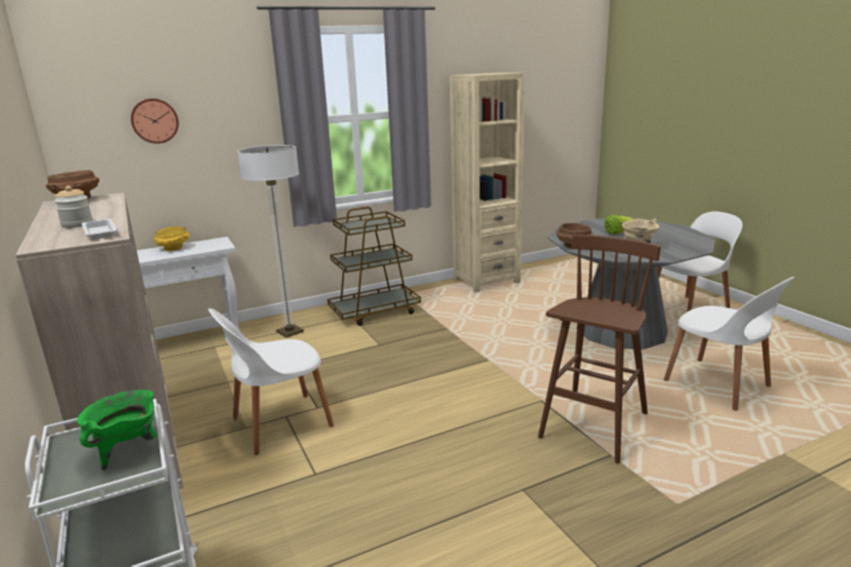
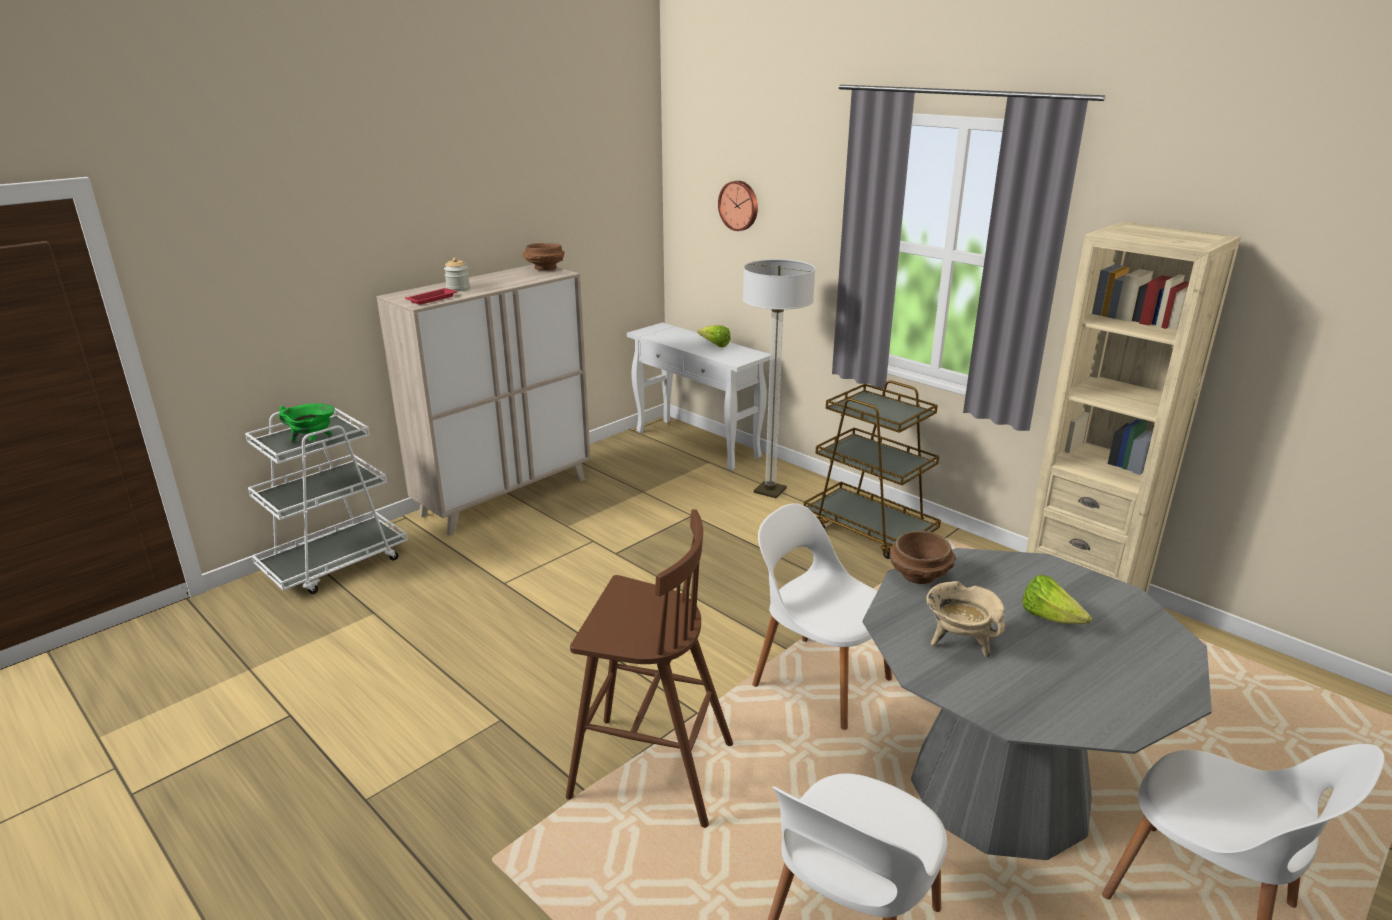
camera: 70 degrees right, 5 degrees up
(100, 232) = (433, 299): white tray -> red tray
(174, 248) = (715, 345): yellow bowl -> lettuce
(279, 423) = (579, 541): white chair -> white chair (818, 679)

